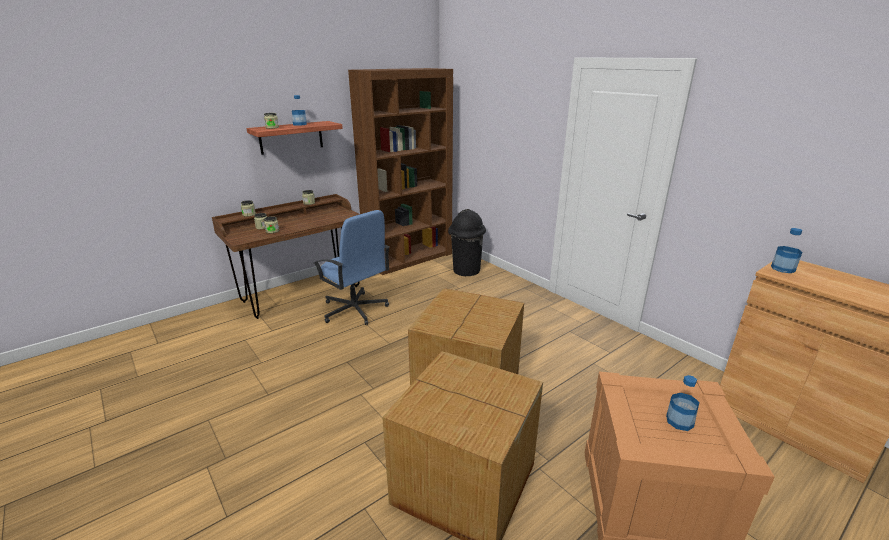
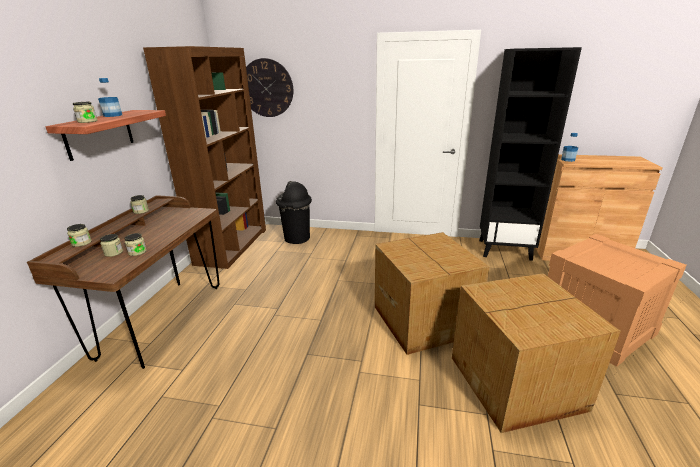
camera: 40 degrees left, 0 degrees up
(355, 310) = (246, 308): blue office chair -> none
(474, 110) = (267, 88): none -> wall clock
(678, 371) = (505, 249): none -> black bookcase
(679, 421) = (619, 260): bottle -> none

